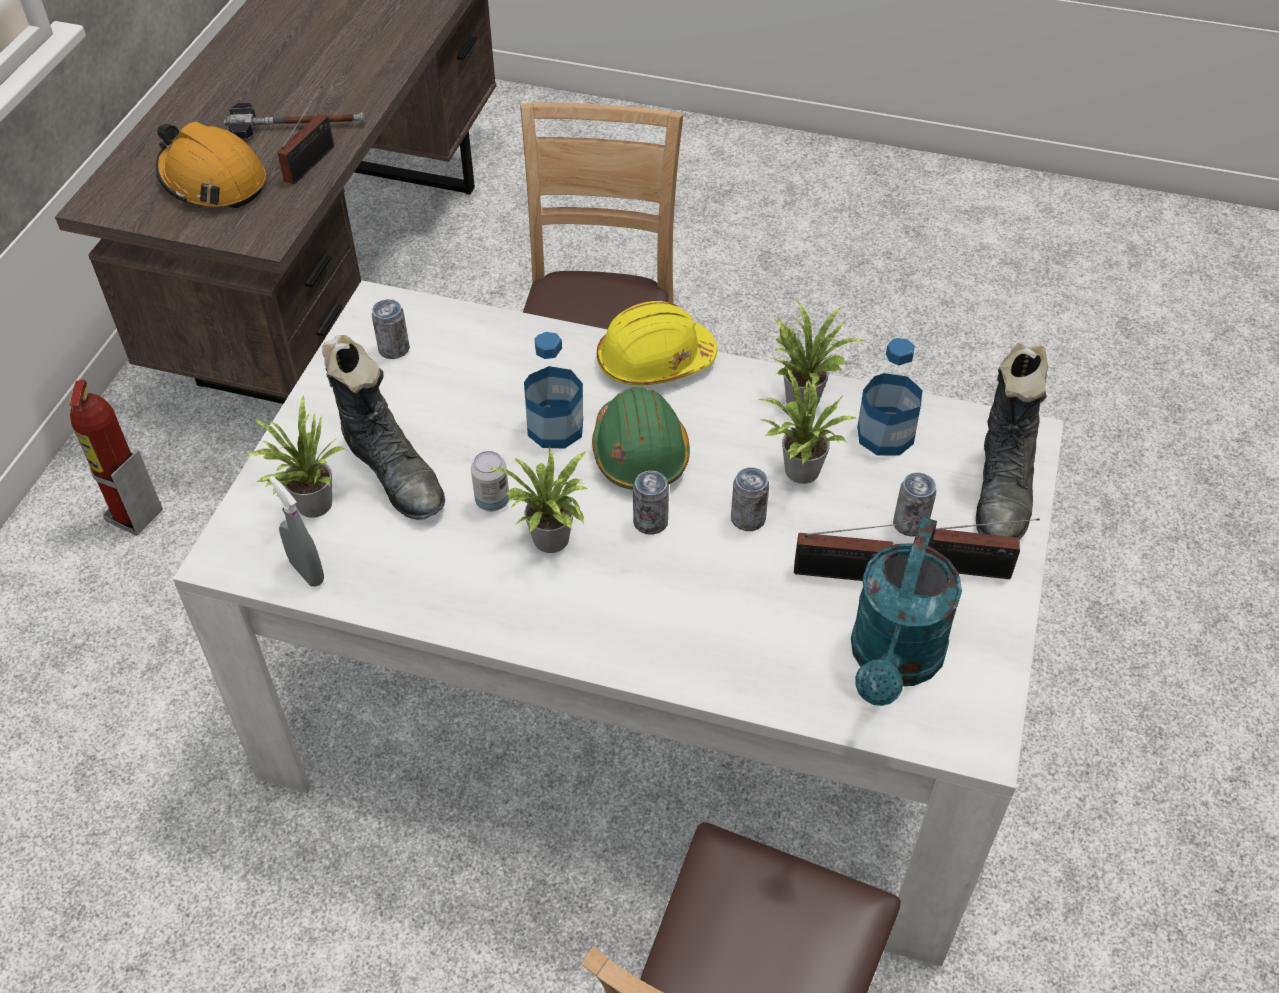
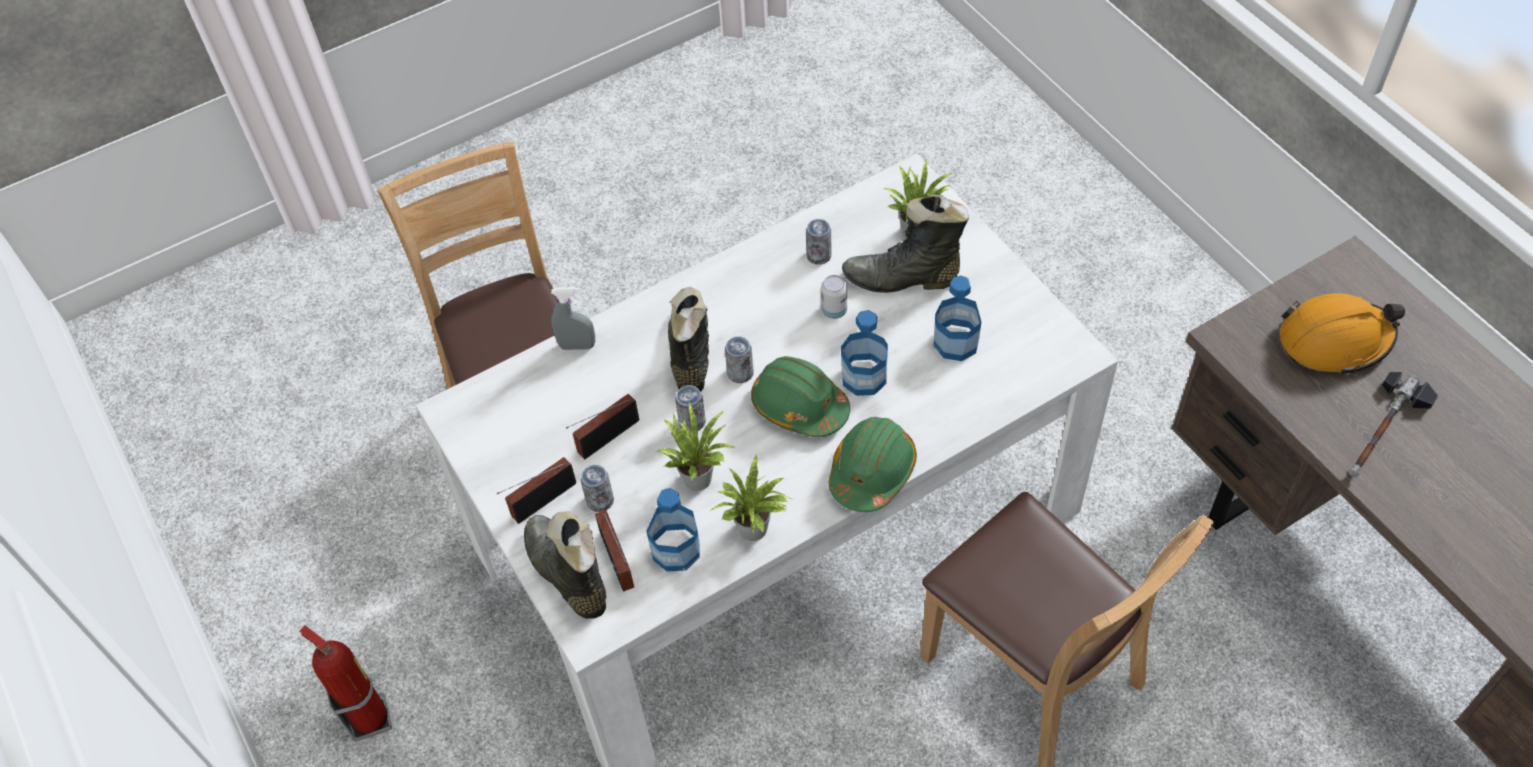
camera: 135 degrees right, 5 degrees up
(133, 516) = (1192, 353): fire extinguisher -> fire extinguisher (370, 718)
(307, 572) = (864, 206): grey spray bottle -> grey spray bottle (577, 346)
(312, 162) = (1314, 414): radio -> radio (617, 563)
(394, 349) = (1021, 338): can -> can (819, 256)
(444, 389) = (956, 342): none -> bottle
(551, 543) = (774, 318): potted plant -> none
(654, 361) = (872, 471): yellow hard hat -> green hard hat
(669, 583) = (689, 352): none -> black boot
(893, 662) = (531, 413): turquoise watering can -> none

